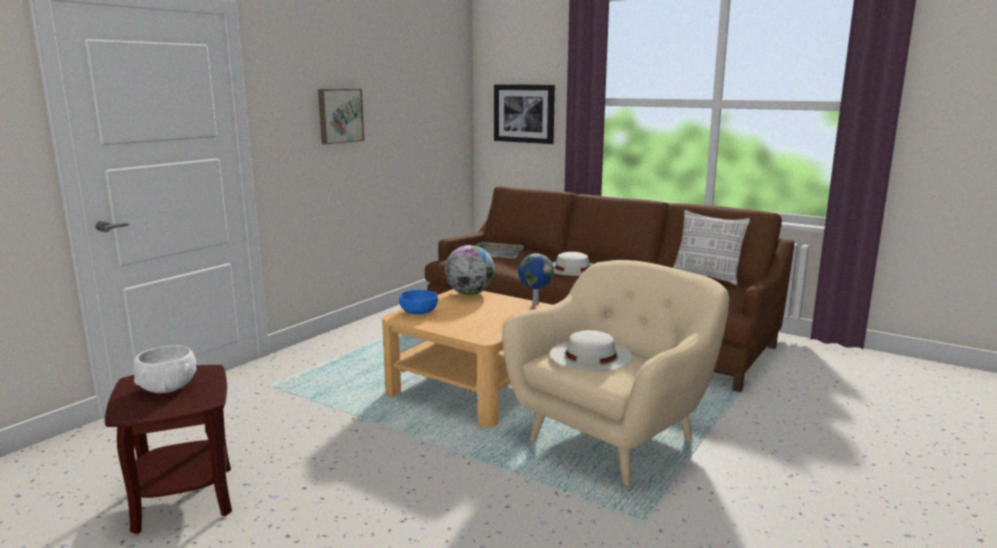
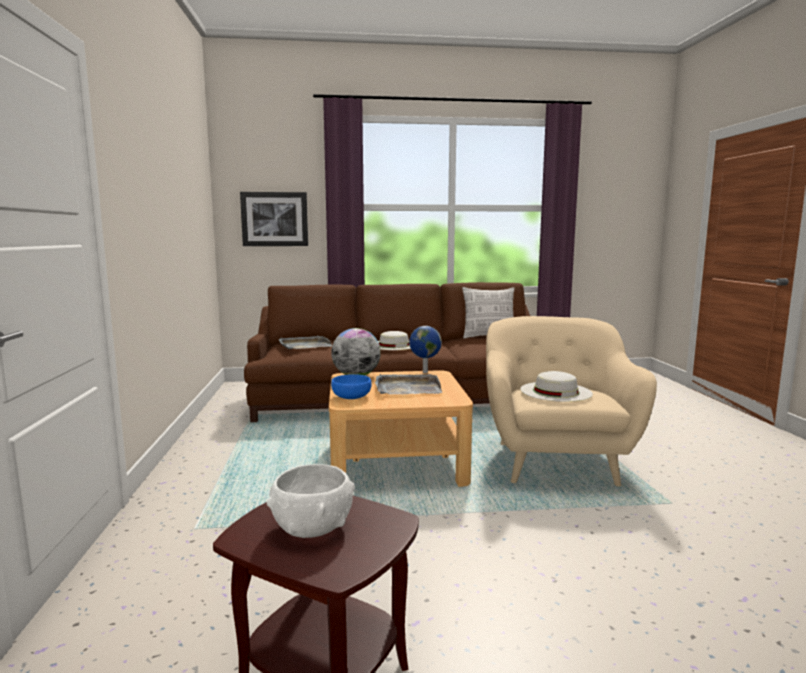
camera: 40 degrees left, 5 degrees down
(339, 115) = (153, 207): picture -> none
(479, 315) = (407, 388): none -> grey tray

